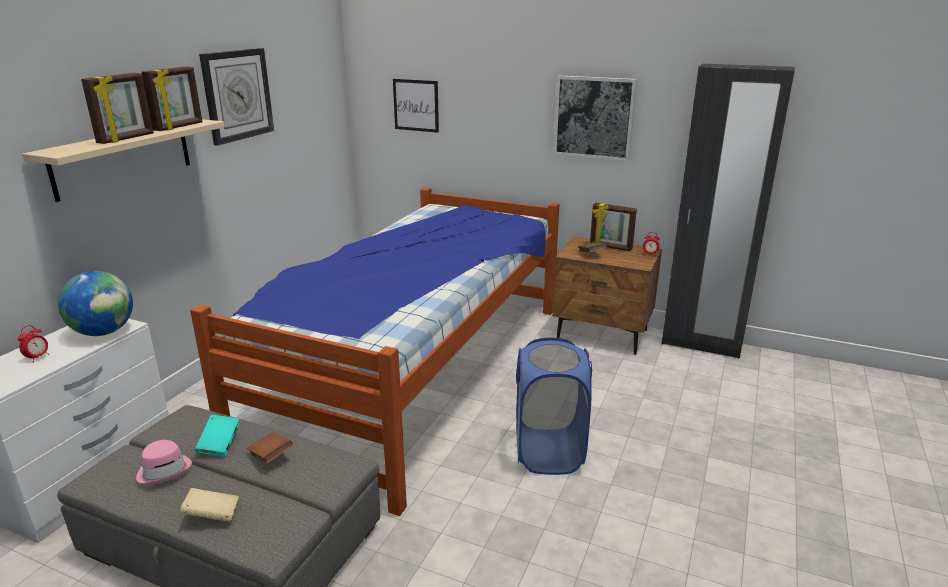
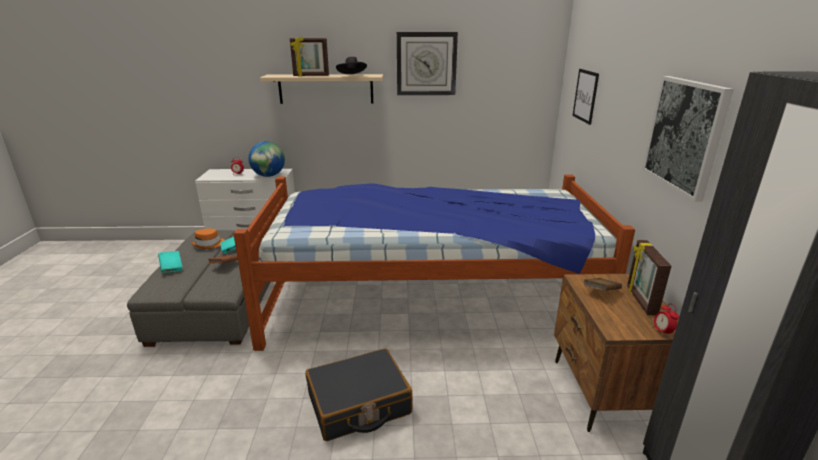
camera: 65 degrees right, 0 degrees up
(164, 470) = (209, 244): pink hat -> orange hat
(179, 127) = (352, 76): picture frame -> black hat
(212, 515) = (172, 268): beige book -> turquoise book
(548, 452) = (359, 404): blue laundry basket -> black suitcase

